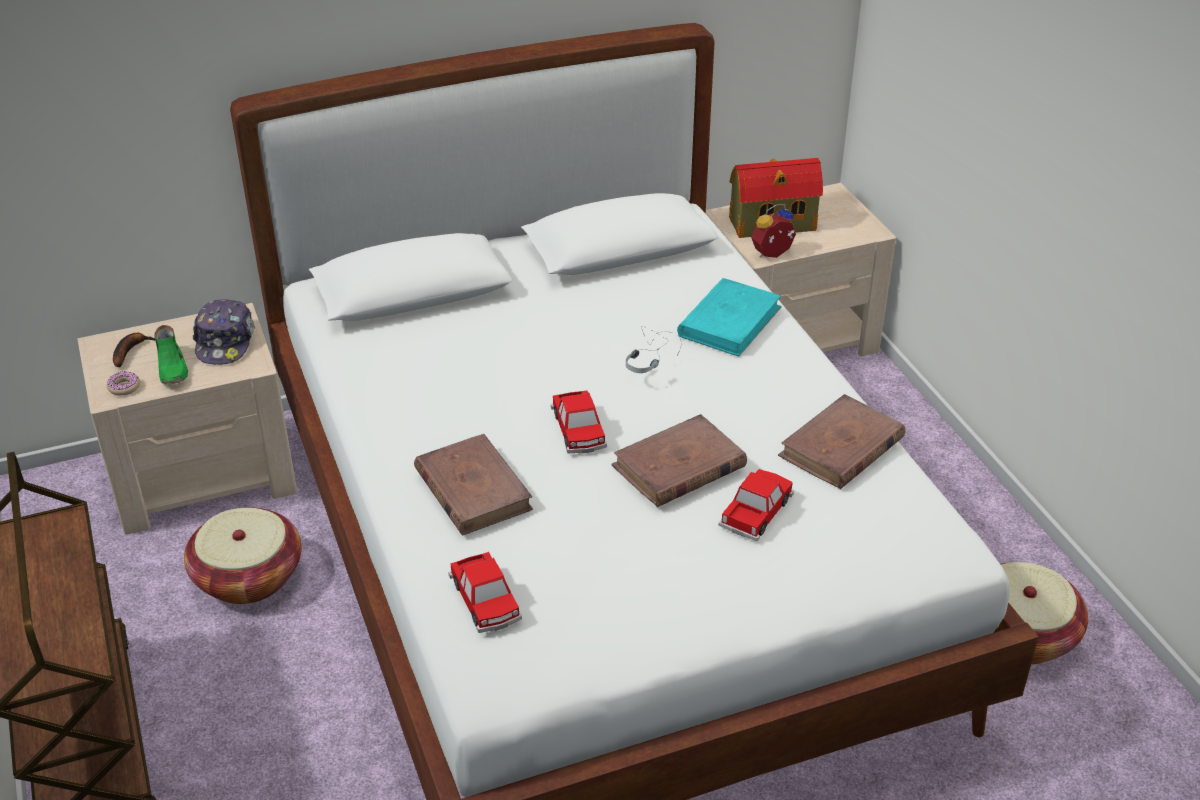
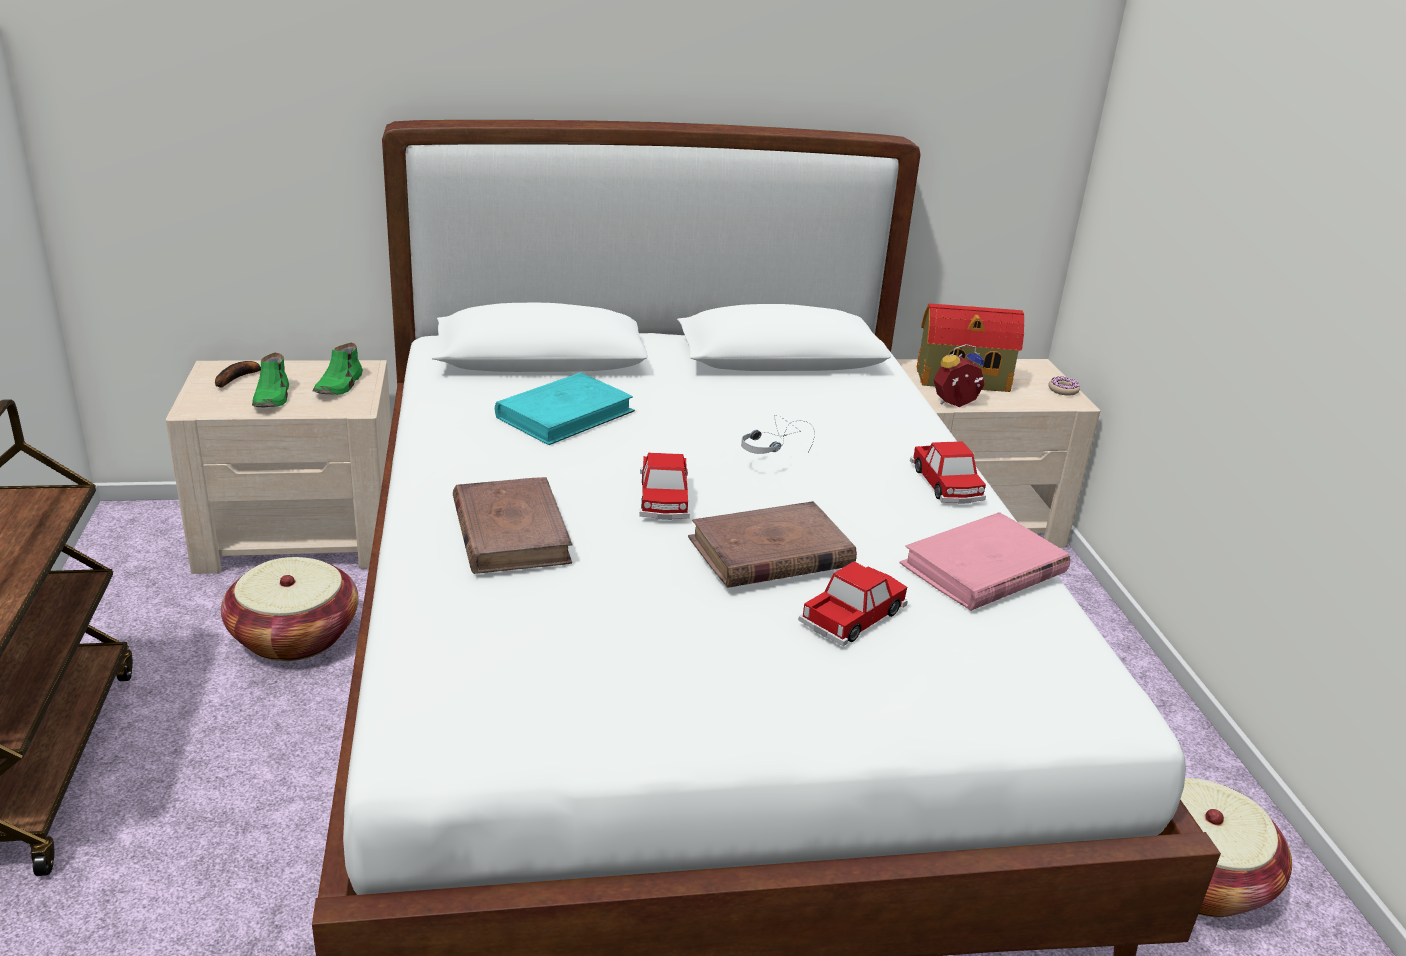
camera: 10 degrees right, 10 degrees down
(124, 387) = (213, 404): donut -> donut (1063, 390)
(225, 342) = (339, 385): cap -> green shoe
(485, 600) = (464, 645): toy car -> toy car (946, 484)
(729, 321) = (882, 433): turquoise book -> turquoise book (565, 415)
(841, 447) = (983, 569): brown book -> pink book

